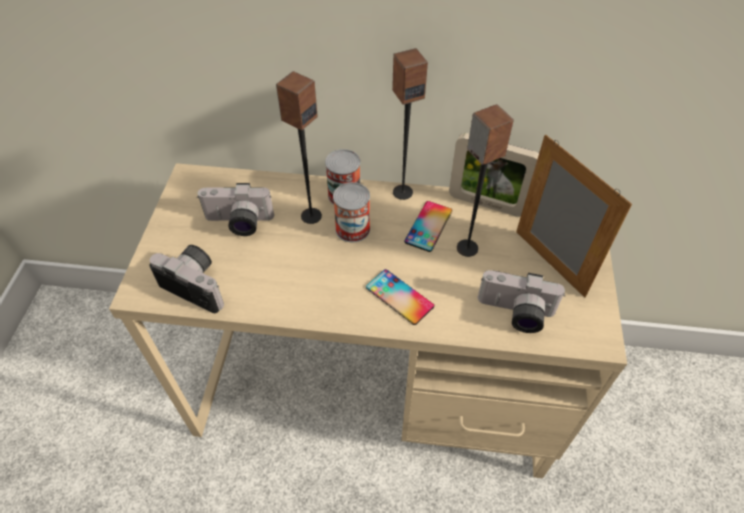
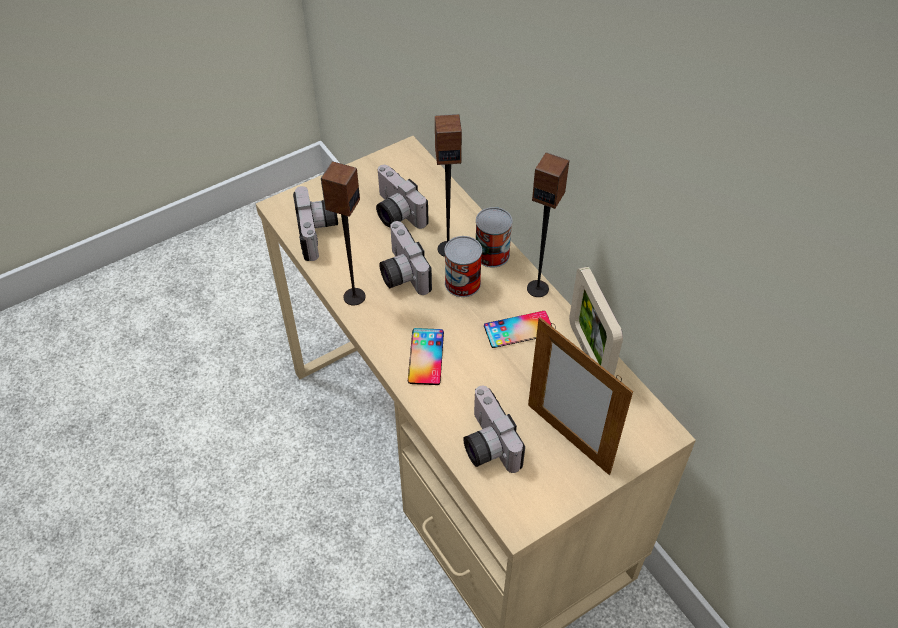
camera: 50 degrees right, 0 degrees up
(301, 259) = (400, 273): none -> camera
(466, 248) = (522, 370): speaker -> speaker (354, 296)
(549, 263) = (568, 438): picture frame -> picture frame turned 120 degrees clockwise

